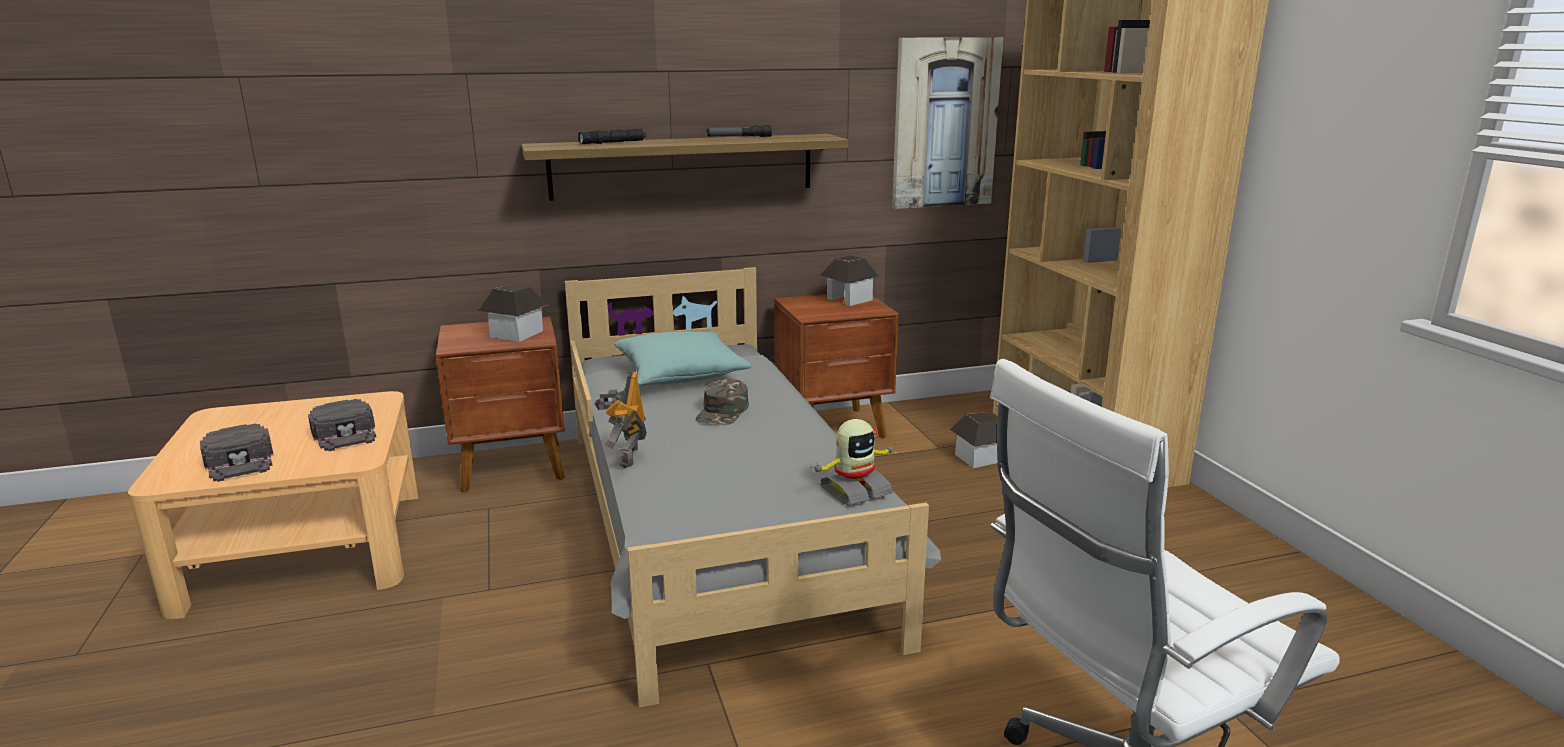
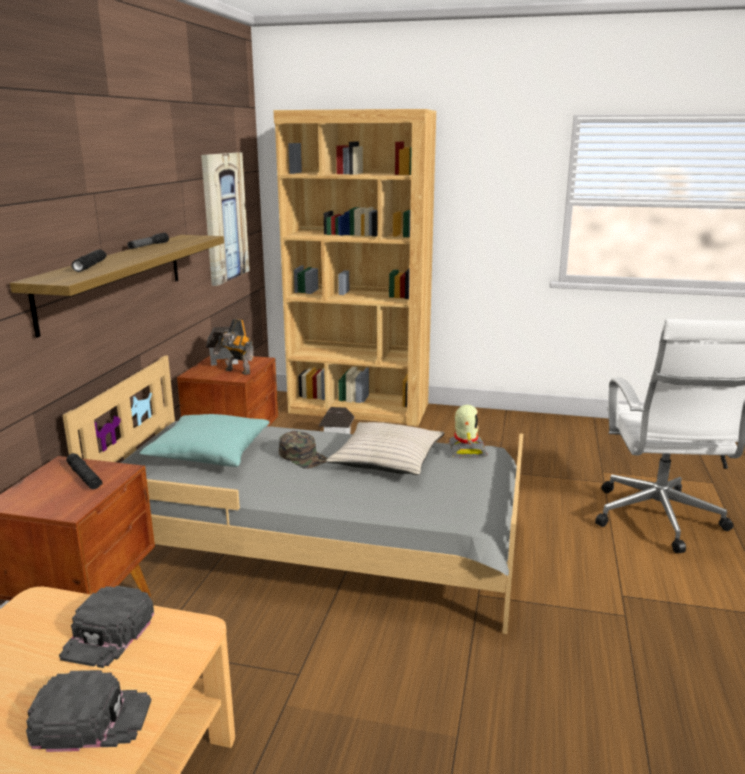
camera: 60 degrees left, 0 degrees up
(345, 433) = (108, 634): black cap -> black cap turned 105 degrees clockwise
(516, 334) = (84, 477): toy house -> black flashlight
(626, 457) = (339, 506): toy robot -> toy robot (237, 372)
(767, 452) = (386, 459): none -> beige pillow

